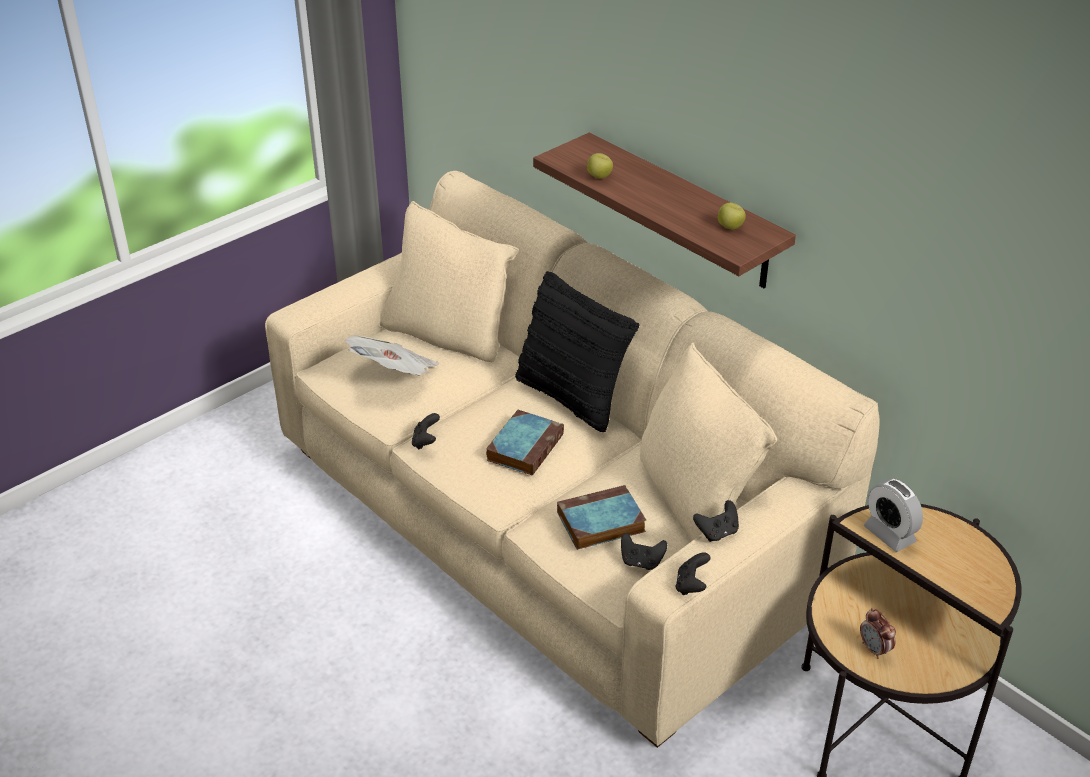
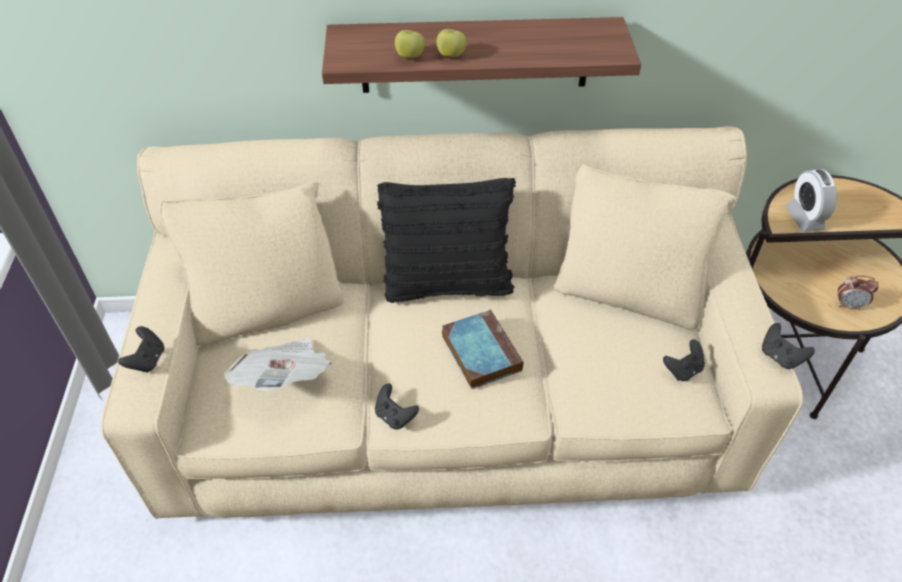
camera: 50 degrees left, 10 degrees up
(599, 523) = (619, 366): book -> none
(717, 532) = (728, 303): black game controller -> black game controller (147, 360)
(730, 227) = (578, 38): apple -> apple (451, 55)
(889, 534) = (804, 218): alarm clock -> alarm clock turned 75 degrees clockwise

